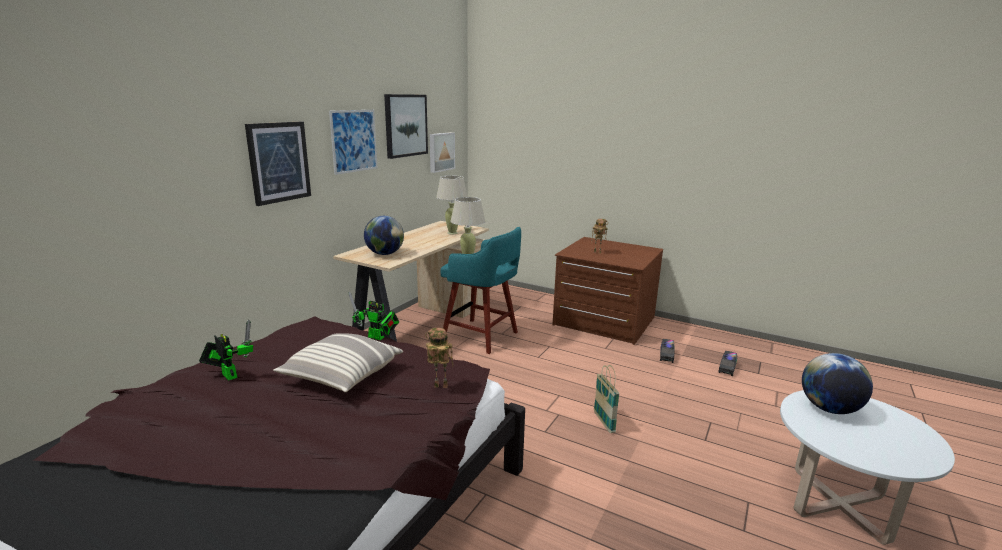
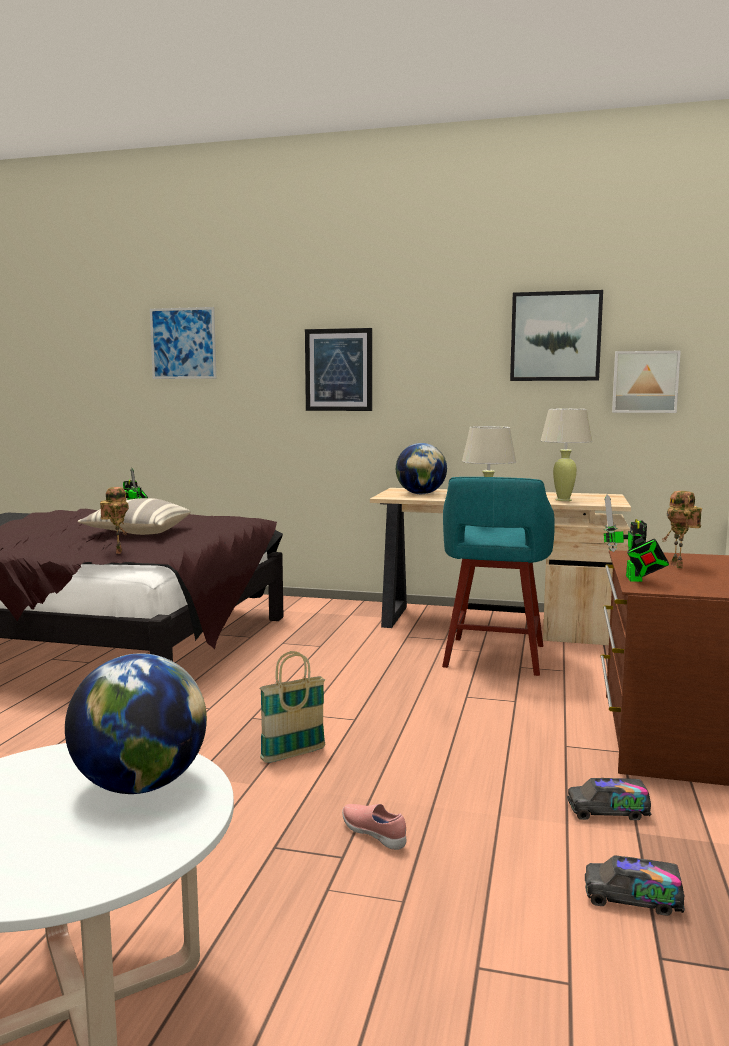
camera: 75 degrees right, 10 degrees down
(354, 141) = (449, 353): picture -> picture (183, 343)
(378, 337) = (224, 533): toy robot -> toy robot (634, 579)
(690, 411) = (374, 834): none -> pink shoe

